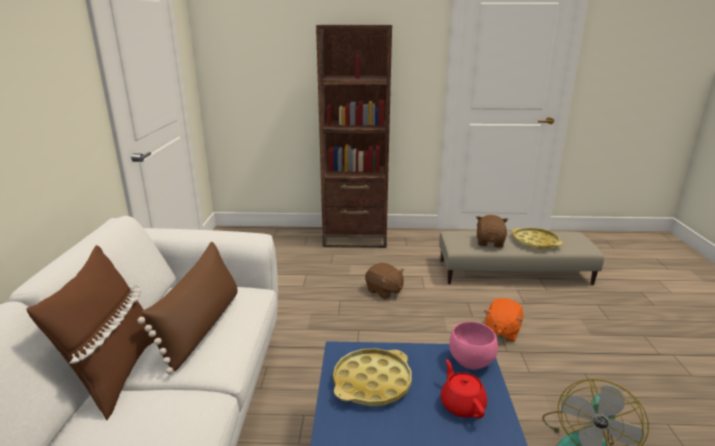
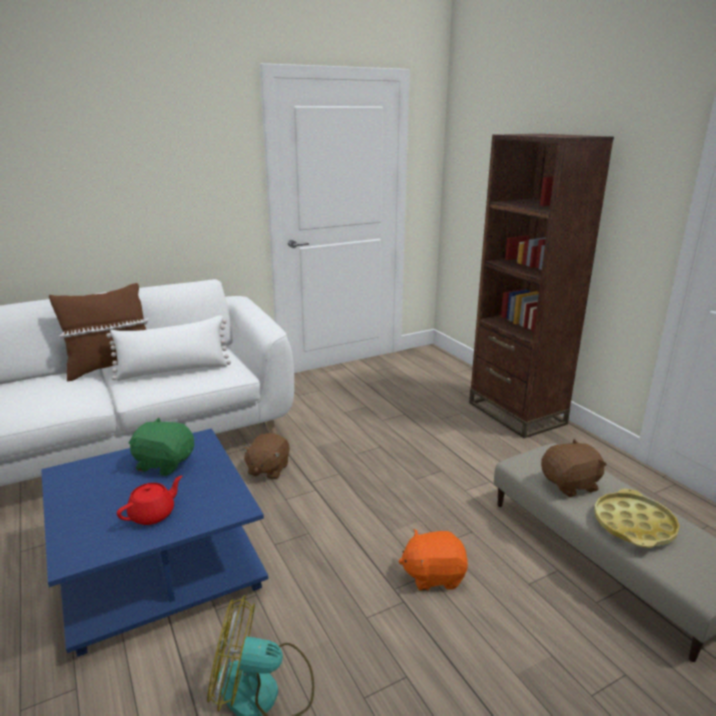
camera: 60 degrees right, 0 degrees up
(201, 326) = (173, 371): brown pillow -> white pillow
(372, 382) = (164, 463): yellow tray -> green plush toy
(384, 291) = (426, 466): brown plush toy -> brown plush toy (268, 469)
(470, 362) = (222, 506): pink bowl -> none

